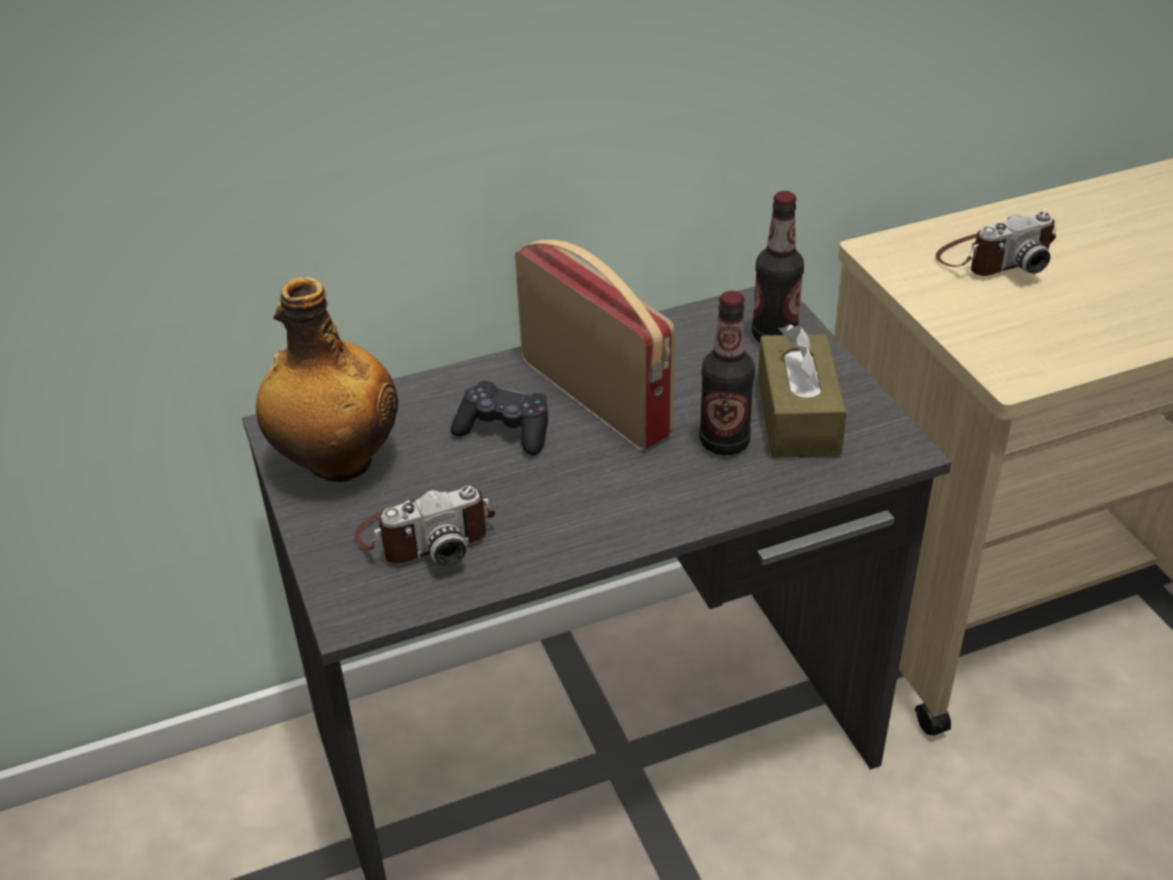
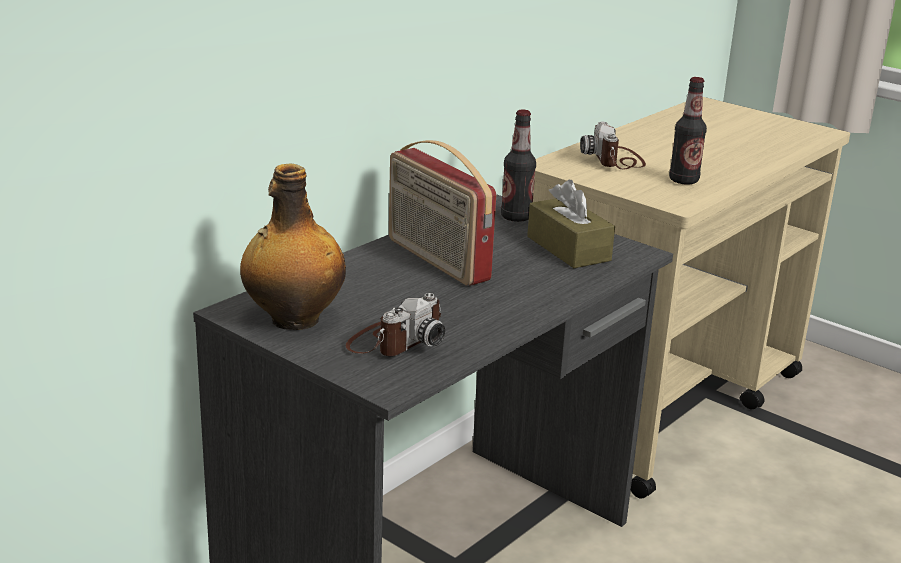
camera: 30 degrees left, 15 degrees down
(505, 430) = (393, 285): black game controller -> none
(597, 396) = (436, 260): radio -> radio turned 150 degrees counterclockwise
(724, 442) = (538, 267): bottle -> bottle (683, 180)
(994, 258) = (615, 160): camera -> camera turned 135 degrees clockwise

